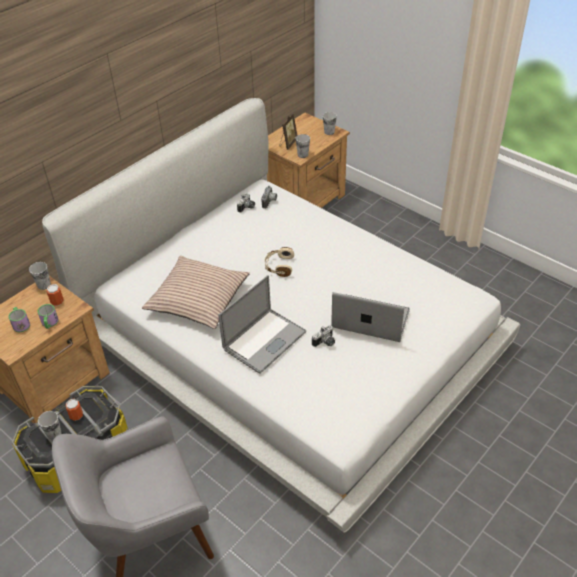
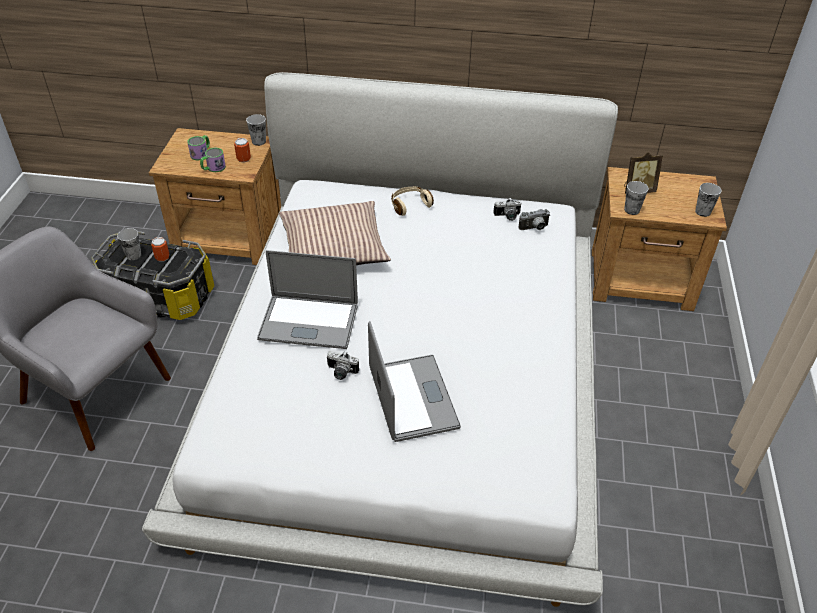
camera: 55 degrees right, 0 degrees up
(279, 266) = (435, 283): beige headphones -> beige headphones (410, 205)

